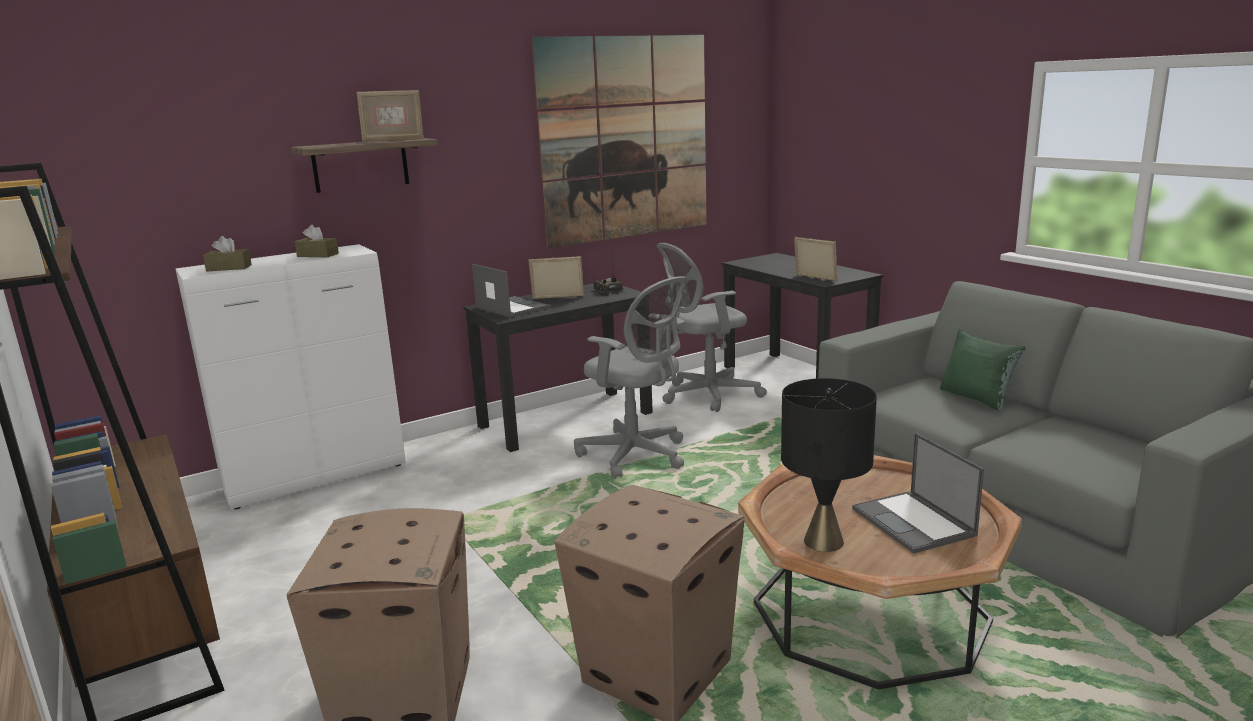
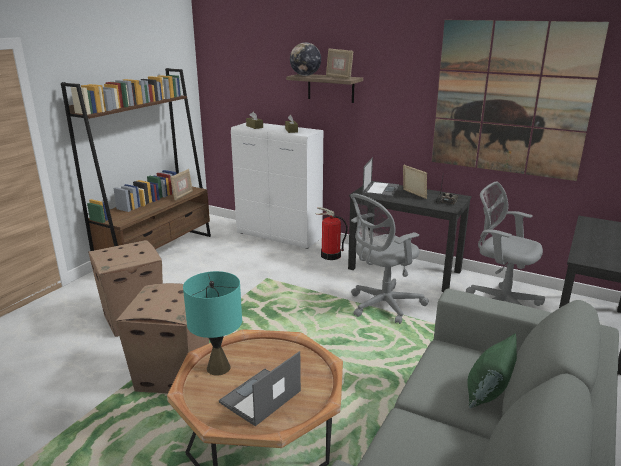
camera: 60 degrees right, 5 degrees up
(326, 145) = (305, 75): none -> globe
(451, 454) = (330, 255): none -> fire extinguisher
(637, 455) = (382, 305): grey office chair -> grey office chair turned 45 degrees clockwise
(815, 278) = (587, 254): picture frame -> picture frame (182, 196)
(823, 541) = (219, 368): black table lamp -> turquoise table lamp

